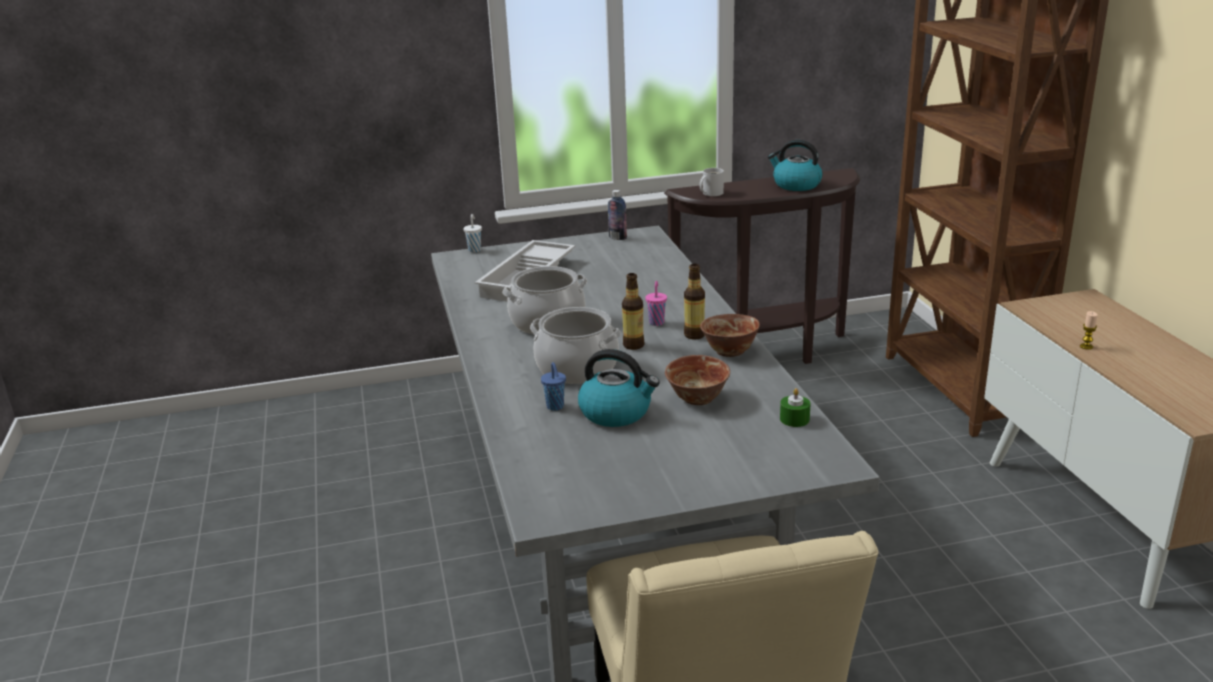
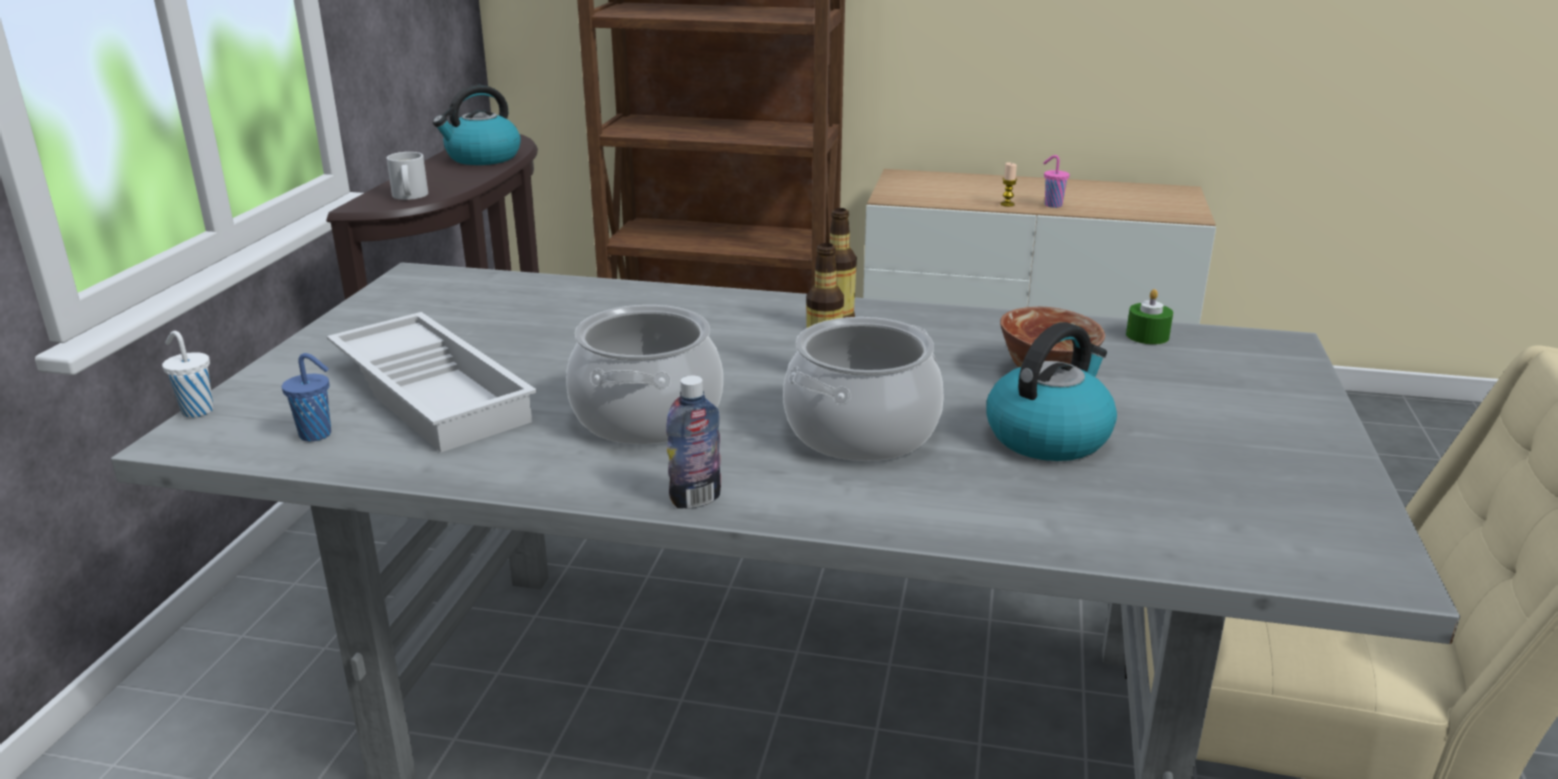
camera: 65 degrees left, 0 degrees up
(555, 407) = (991, 479): blue cup -> blue cup (317, 435)
(617, 237) = (394, 295): bottle -> bottle (695, 499)
(656, 322) = (761, 341): pink cup -> pink cup (1052, 205)
(729, 351) = (915, 323): bowl -> none

